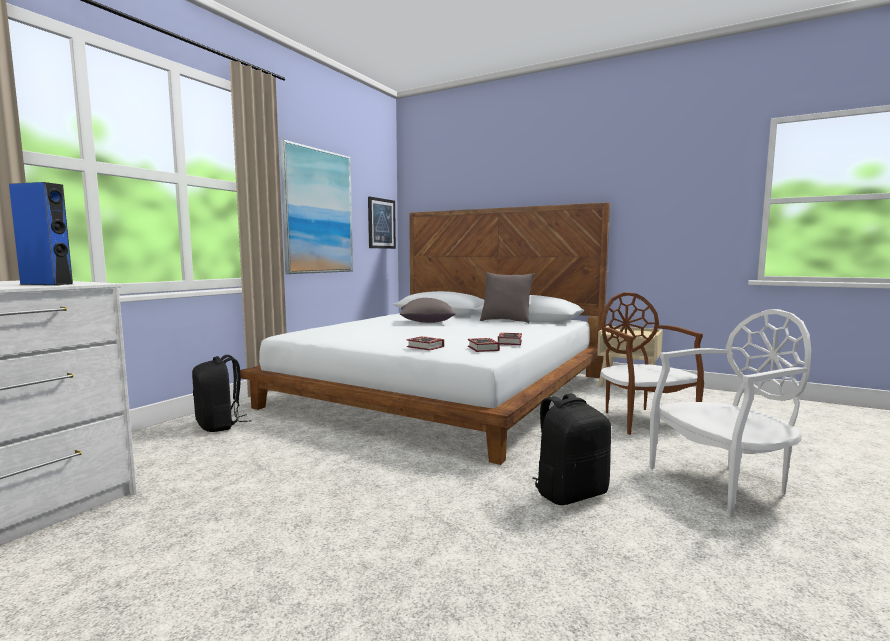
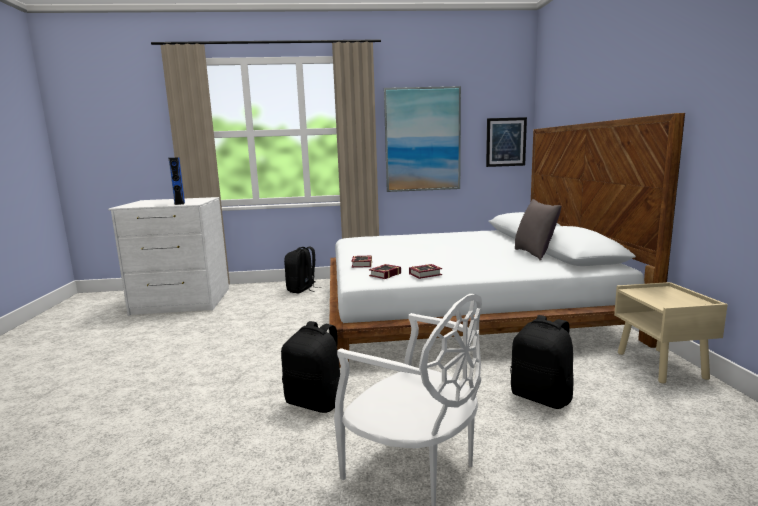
camera: 55 degrees right, 5 degrees up
(426, 322) = (464, 243): grey pillow -> none
(643, 420) = (542, 397): brown chair -> black backpack

